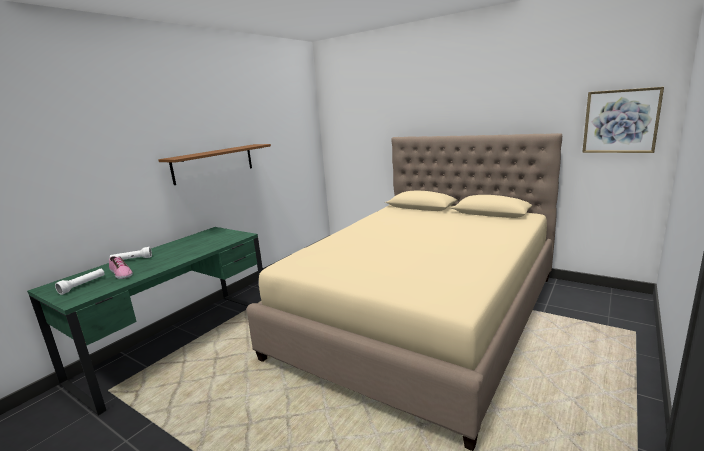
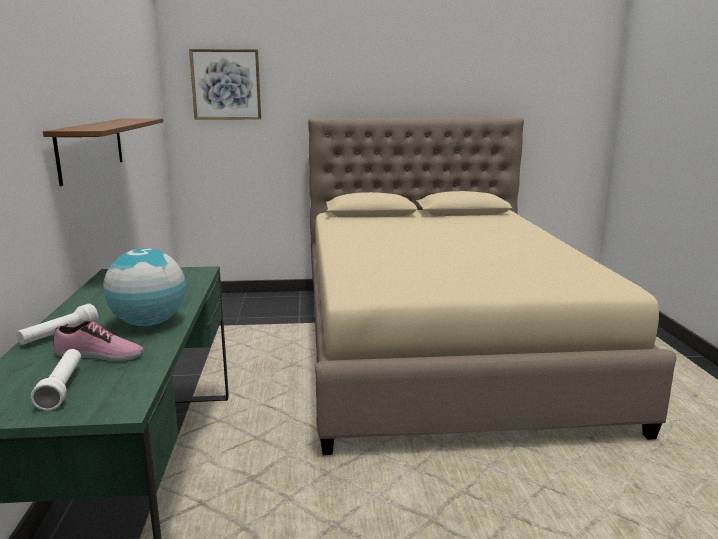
camera: 40 degrees left, 0 degrees up
(165, 261) = (149, 323): none -> globe
(620, 121) = (569, 107): picture -> picture (226, 84)

